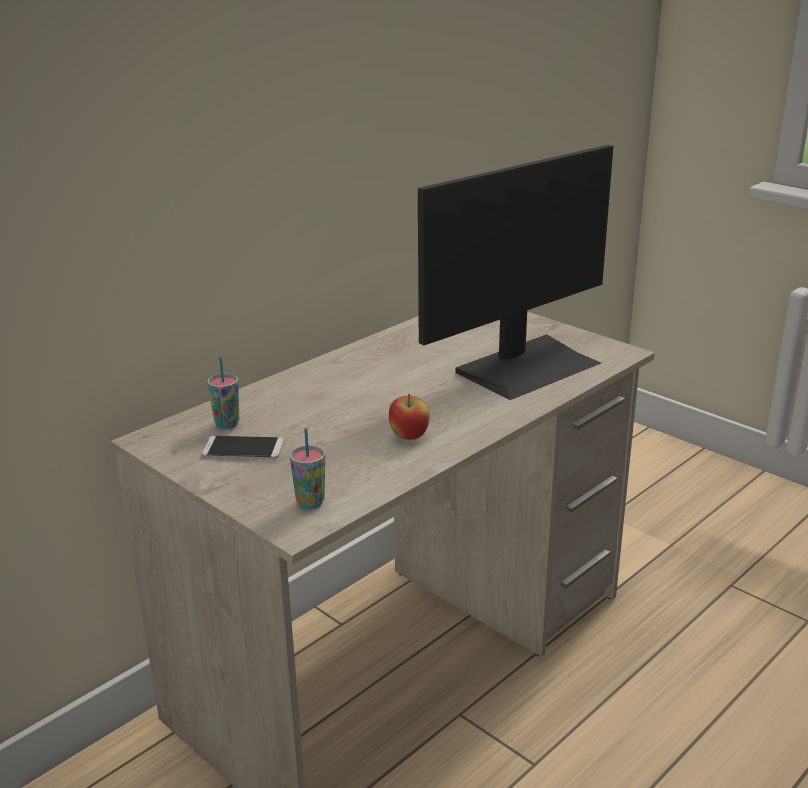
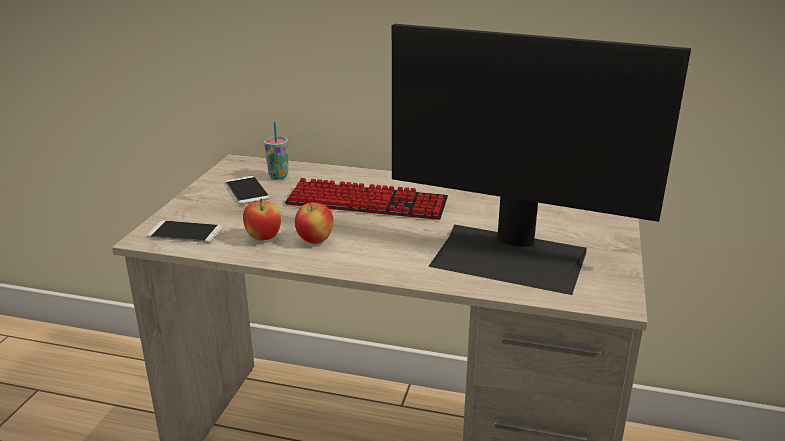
camera: 60 degrees right, 0 degrees up
(310, 503) = (185, 233): cup -> phone
(356, 395) = (366, 203): none -> keyboard
(374, 461) = (263, 238): none -> apple

